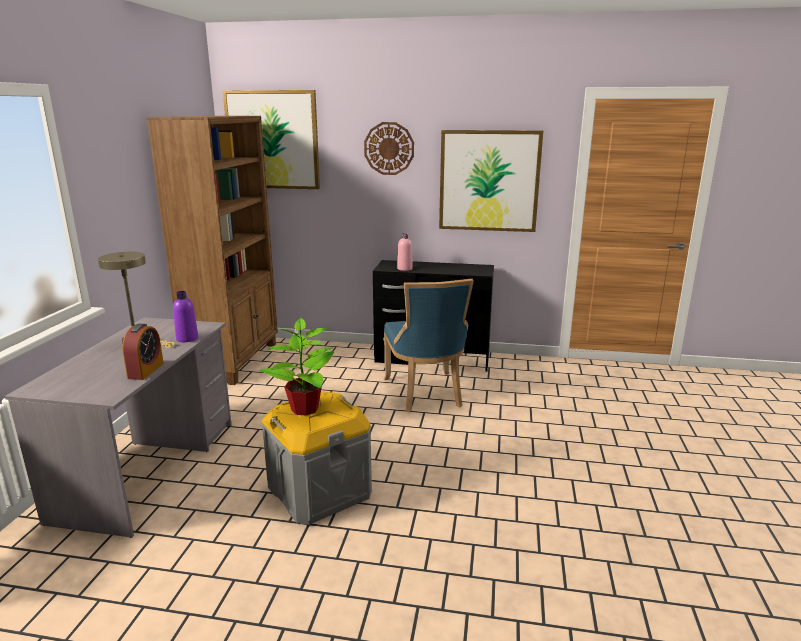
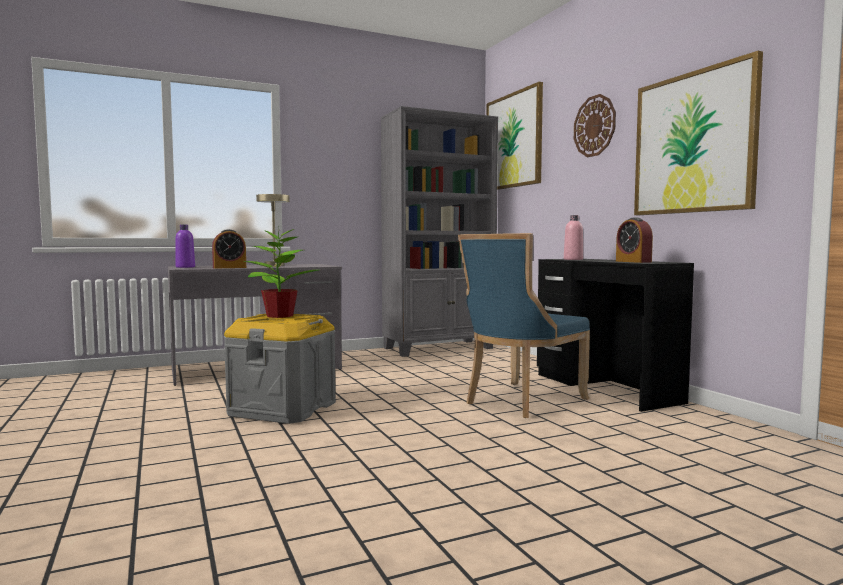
camera: 55 degrees right, 15 degrees down
(187, 338) = (296, 266): purple bottle -> purple bottle (185, 267)
(235, 361) = (439, 348): brown bookcase -> grey bookcase
(465, 270) = (633, 261): none -> alarm clock

